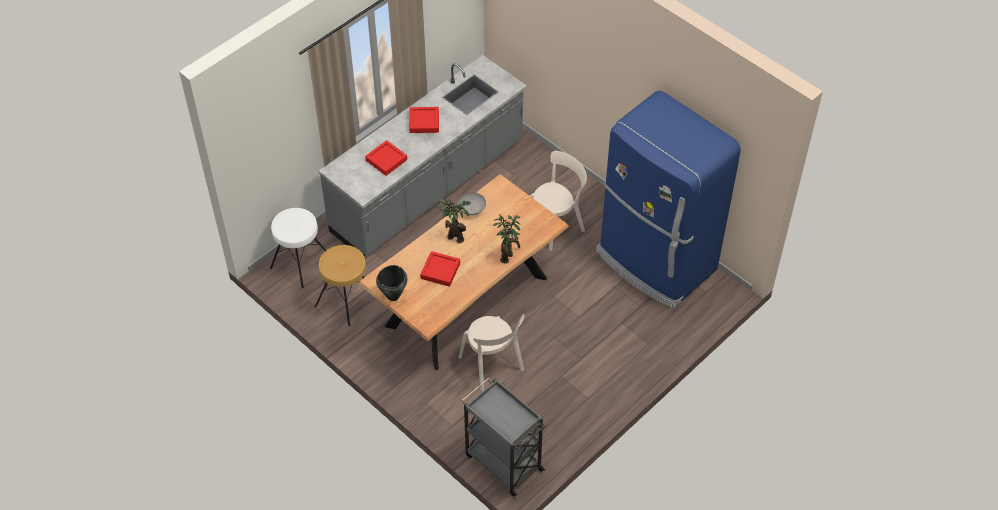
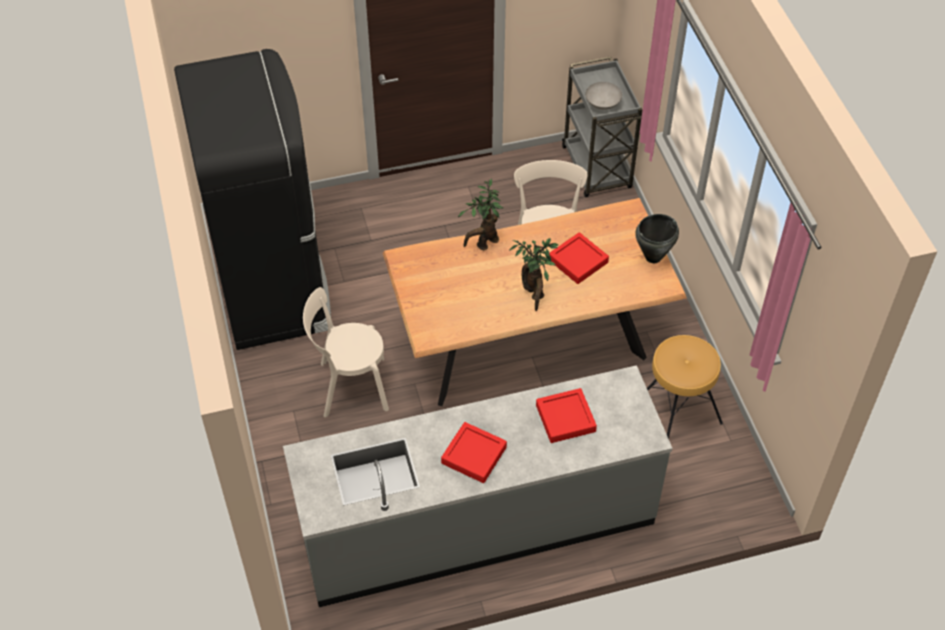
camera: 150 degrees left, 0 degrees up
(301, 262) = (714, 494): white stool -> none
(472, 210) = (487, 319): grey bowl -> grey bowl (602, 104)
(655, 262) = (274, 286): blue fridge -> black fridge

